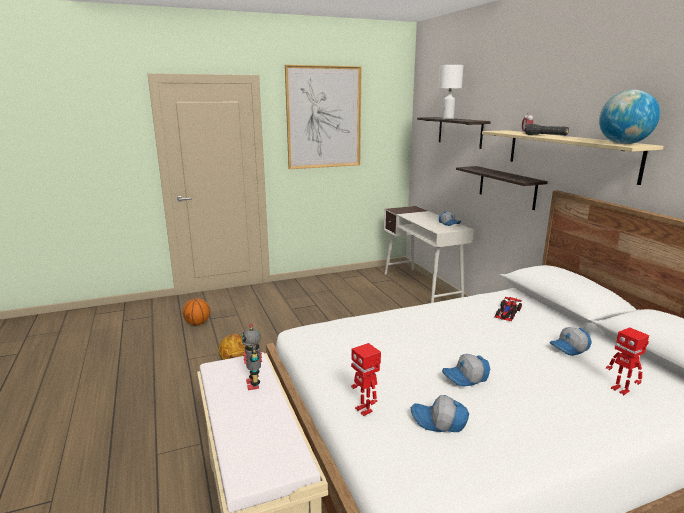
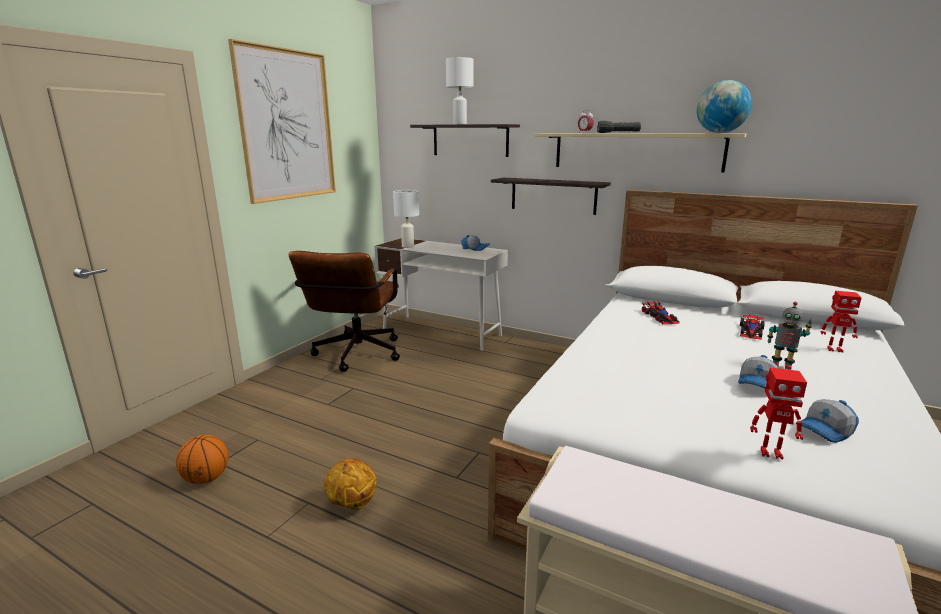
camera: 40 degrees left, 0 degrees up
(254, 384) = (644, 487): toy robot -> toy robot (781, 365)
(343, 286) = (355, 356): none -> brown office chair
(404, 213) = (407, 246): none -> white table lamp
(570, 348) = (751, 331): cap -> toy car

